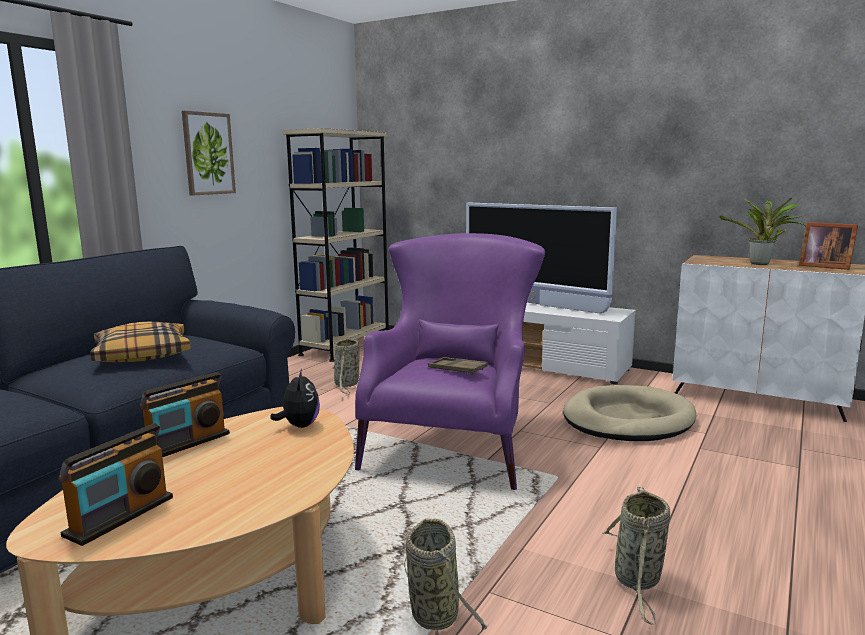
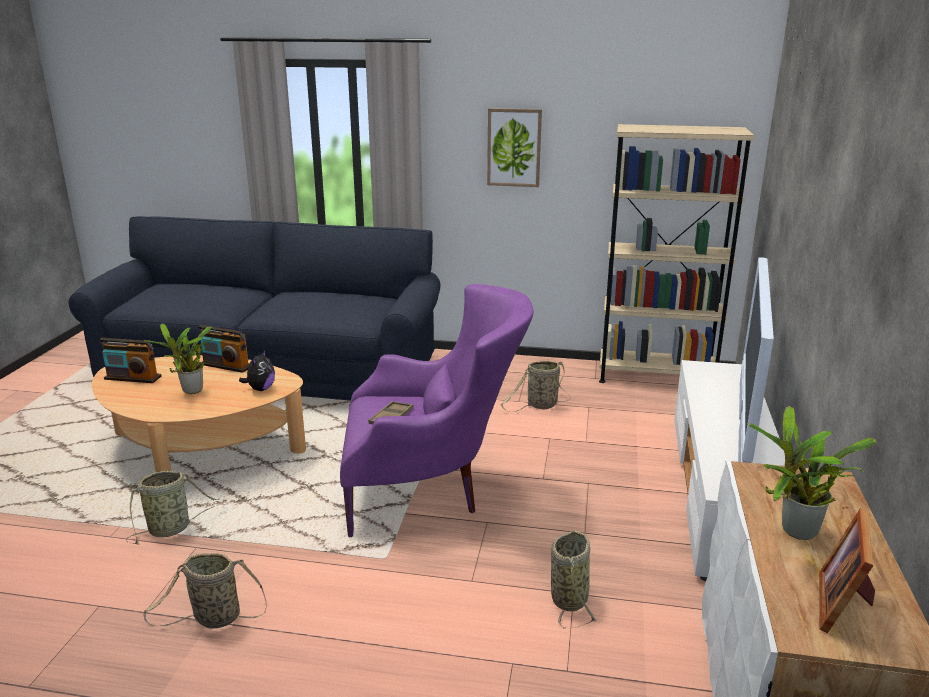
camera: 70 degrees right, 10 degrees up
(142, 354) = (317, 304): pillow -> none
(251, 468) = (191, 392): none -> potted plant
(299, 426) = (260, 389): plush toy -> plush toy turned 45 degrees counterclockwise
(627, 420) = (569, 597): beige dog bed -> basket

